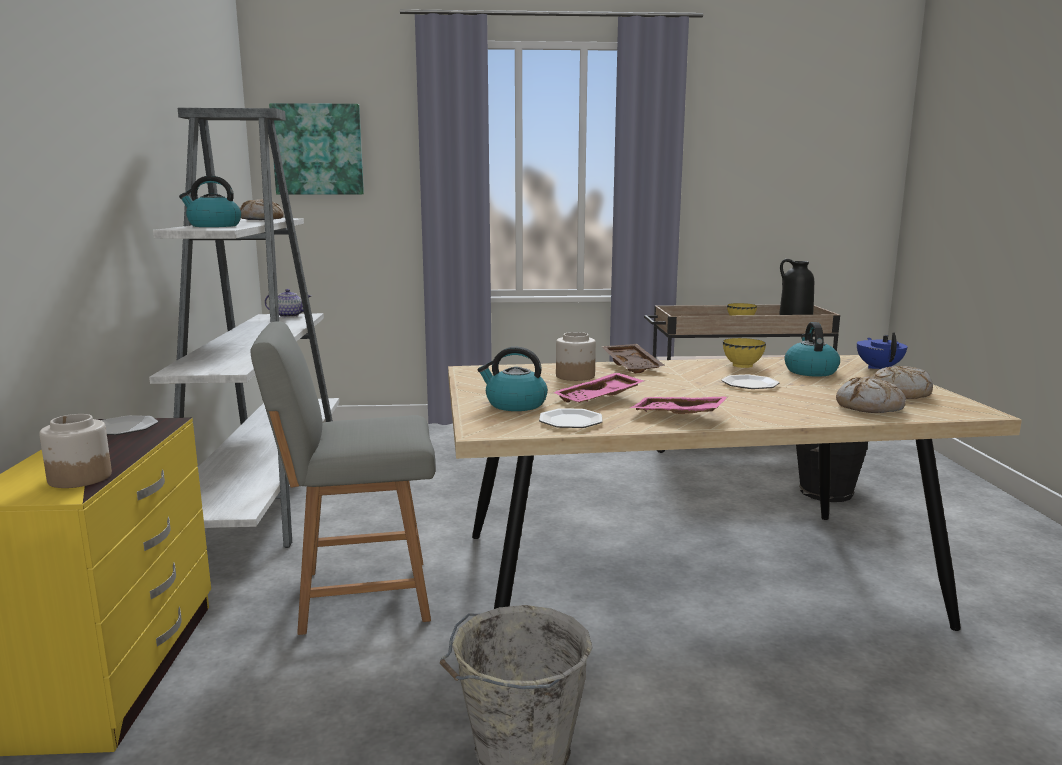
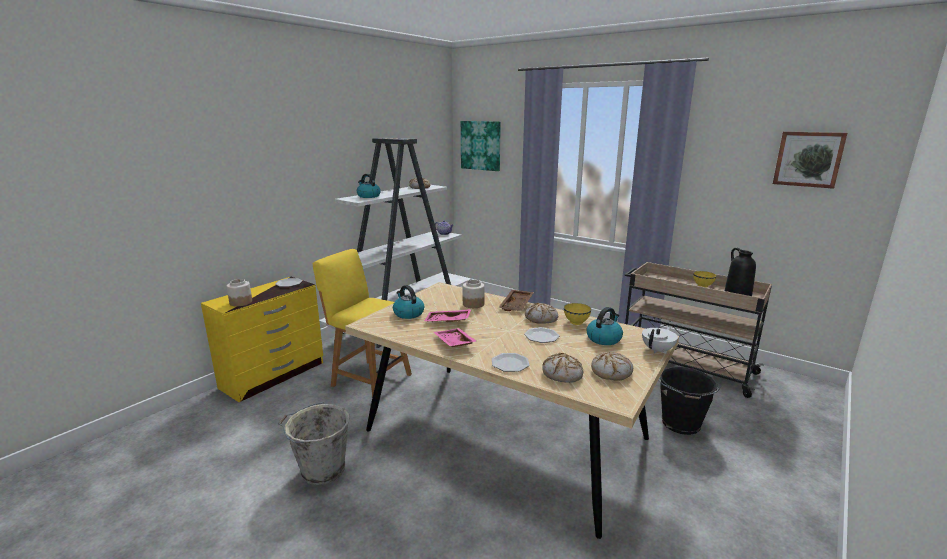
camera: 40 degrees right, 5 degrees up
(358, 596) = (369, 379): grey chair -> yellow chair
(570, 421) = (404, 330): plate -> plate (509, 363)
(698, 370) = (541, 318): none -> bread
(817, 147) = (808, 159): none -> picture
(879, 368) = (658, 350): blue teapot -> white teapot

